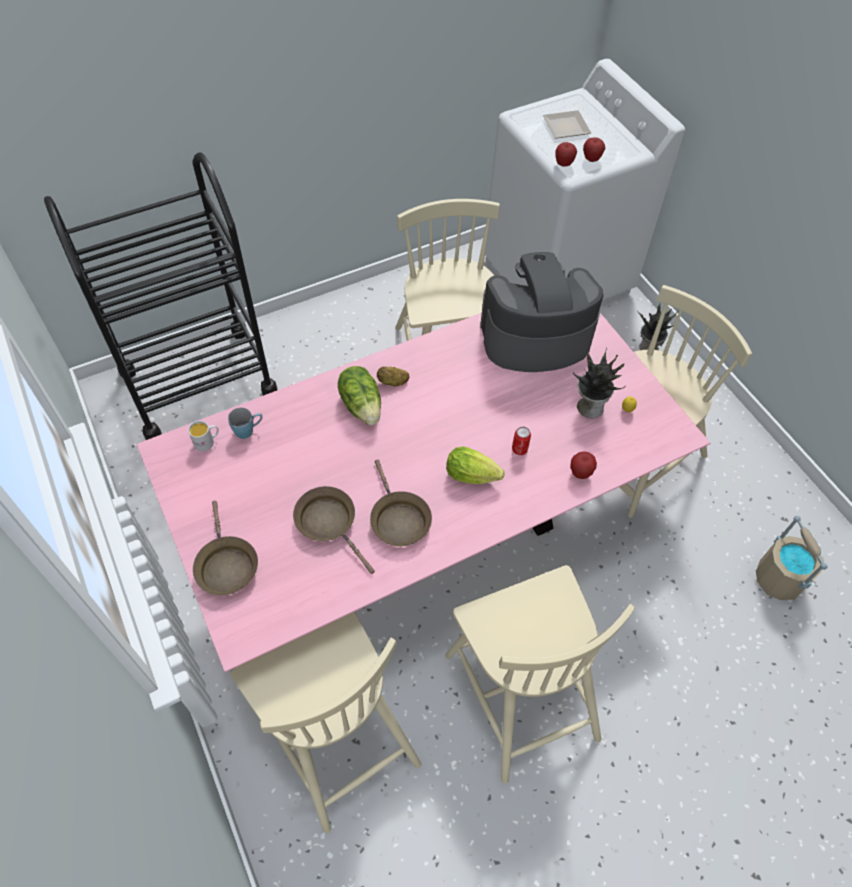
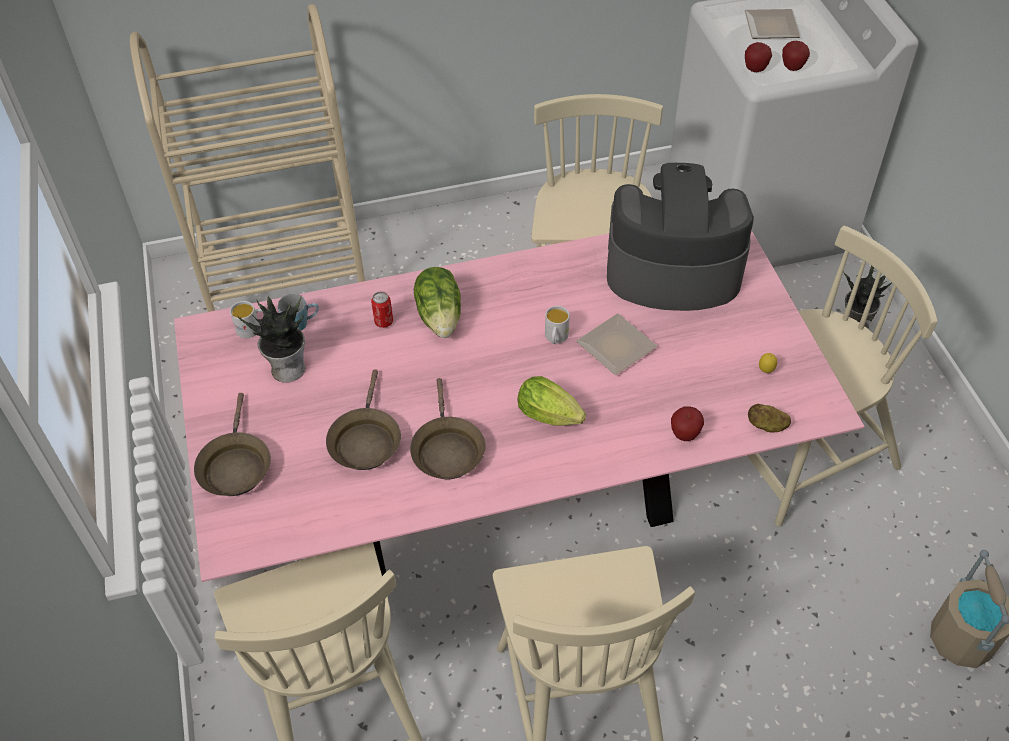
camera: 15 degrees right, 5 degrees down
(198, 382) = (285, 281): black cart -> beige cart
(329, 523) = (365, 440): brown frying pan -> brown frying pan turned 150 degrees counterclockwise
(393, 382) = (484, 295): potato -> potato (766, 426)
(459, 409) = (555, 338): none -> white mug
(509, 411) = (616, 349): none -> plate
(519, 449) = (616, 395): can -> can (383, 321)
(589, 406) = (719, 359): potted plant -> potted plant (288, 368)

